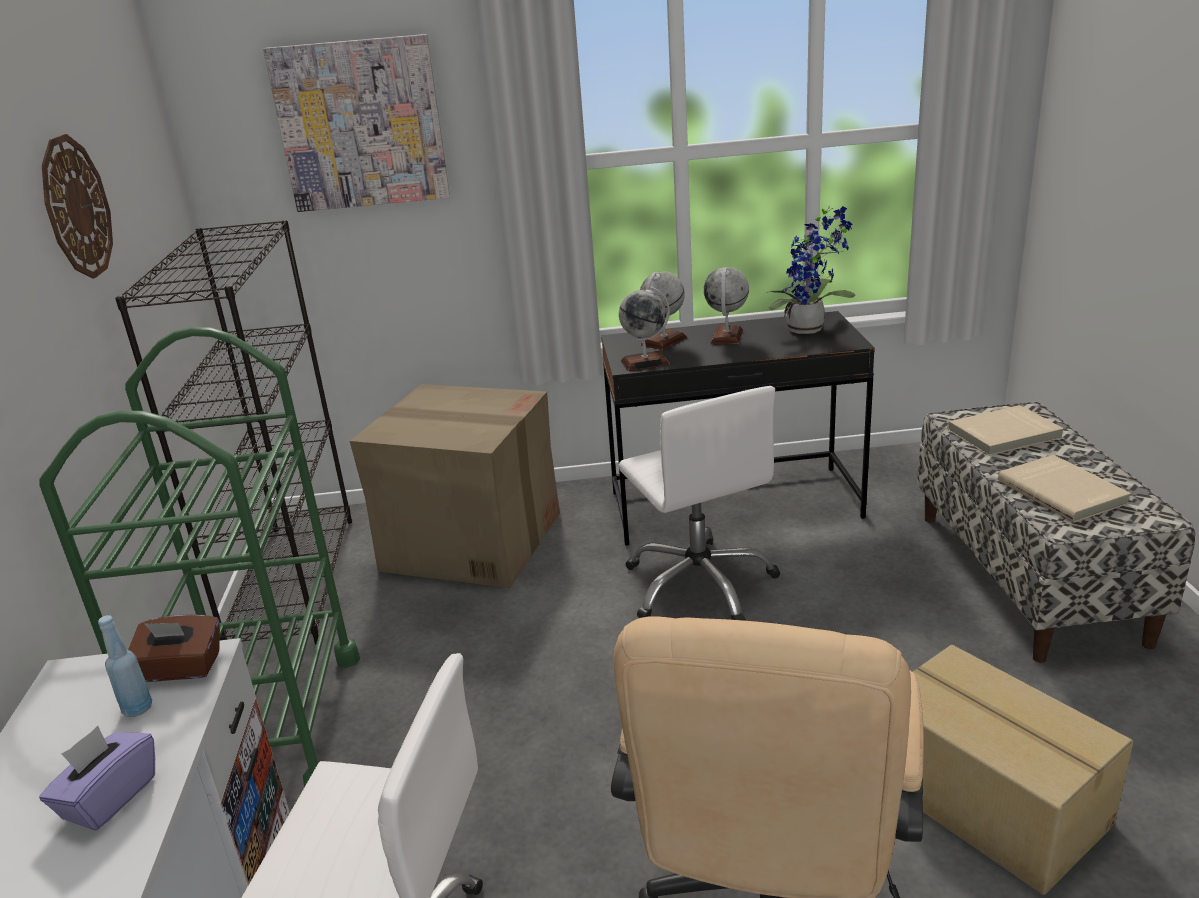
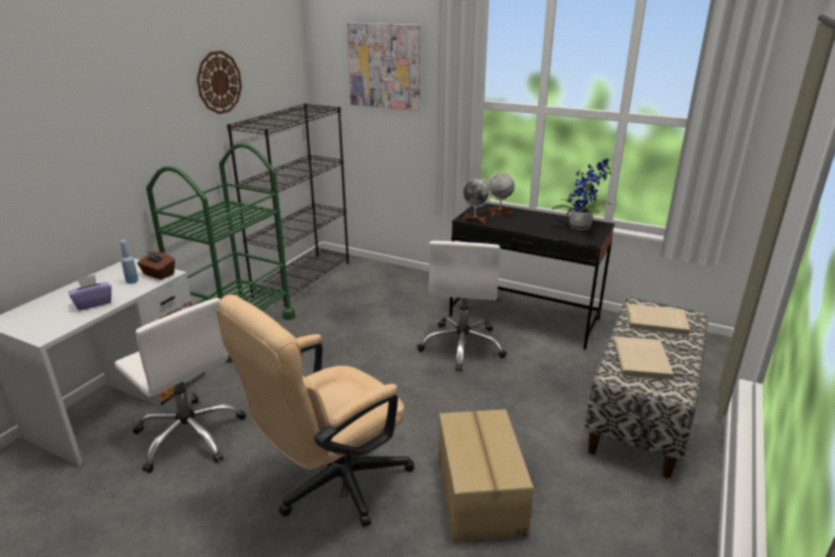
camera: 30 degrees right, 0 degrees up
(470, 541) = (386, 289): cardboard box -> none
(726, 337) = (533, 219): globe -> none

